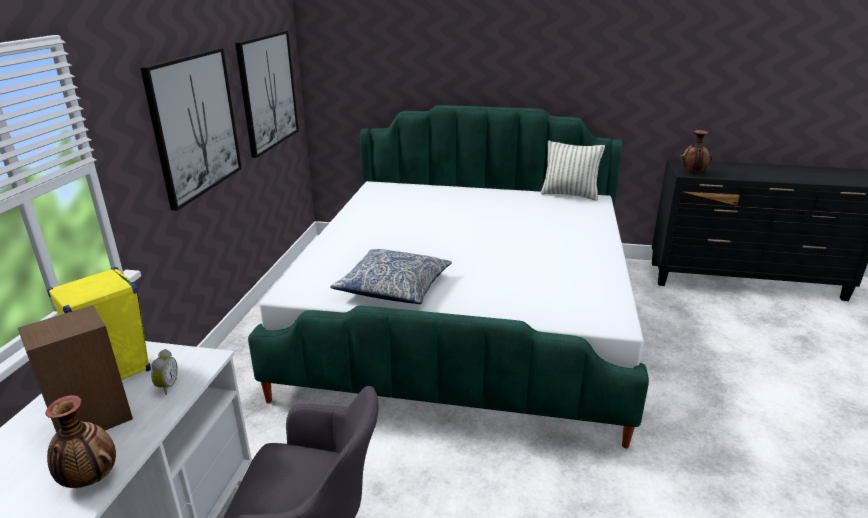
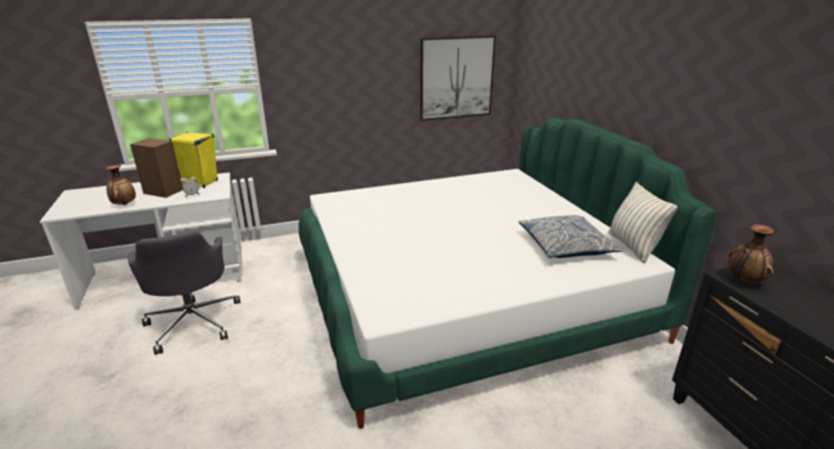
camera: 60 degrees right, 0 degrees up
(195, 125) = (357, 85): picture -> none
(393, 287) = (360, 222): pillow -> pillow (565, 246)

